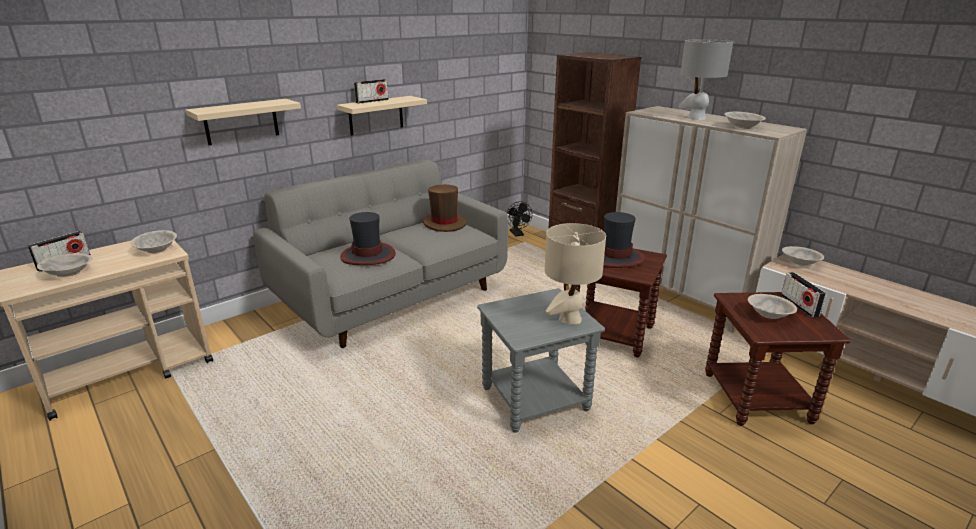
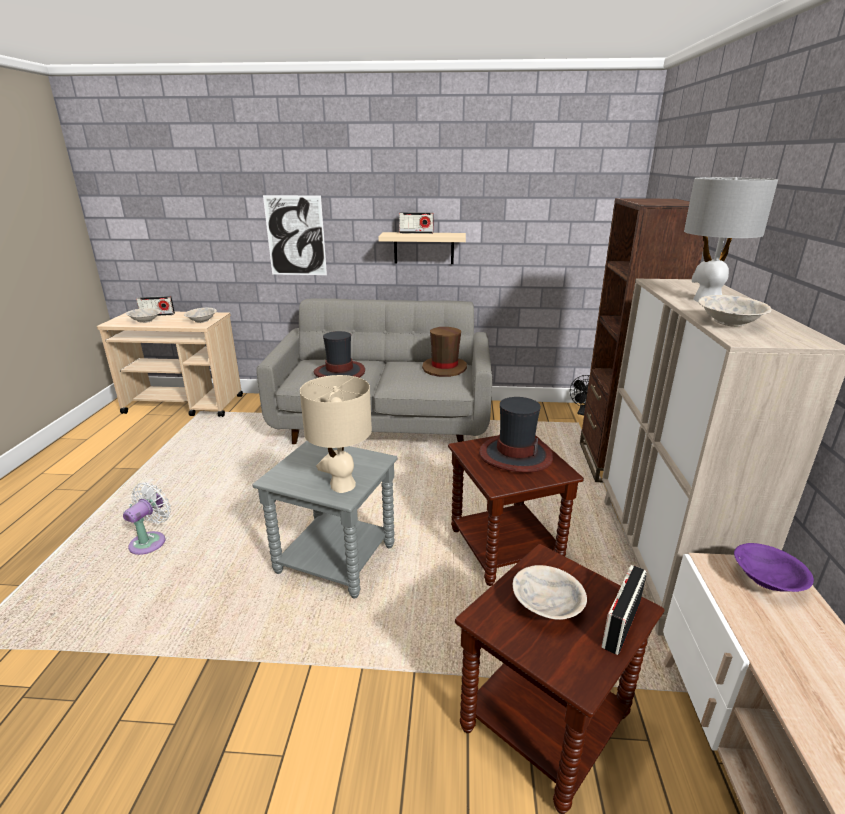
camera: 45 degrees right, 0 degrees up
(241, 122) = (295, 236): beige shelf -> picture
(368, 484) = (151, 541): none -> white fan
(799, 263) = (766, 580): beige bowl -> purple bowl

